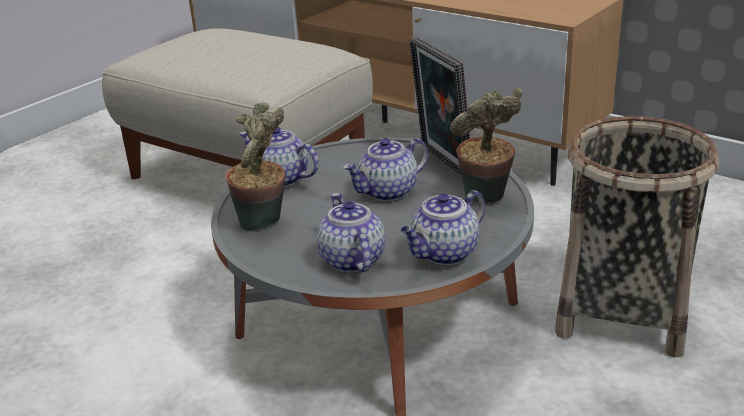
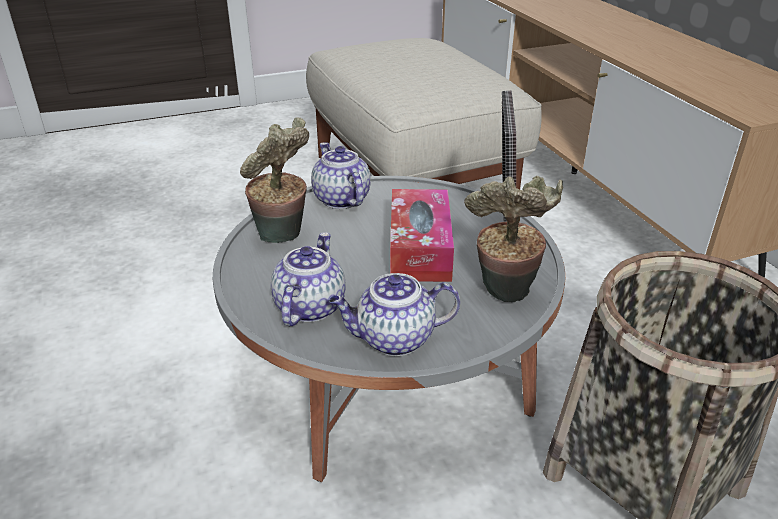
camera: 30 degrees right, 5 degrees up
(388, 192) = (420, 249): teapot -> tissue box

